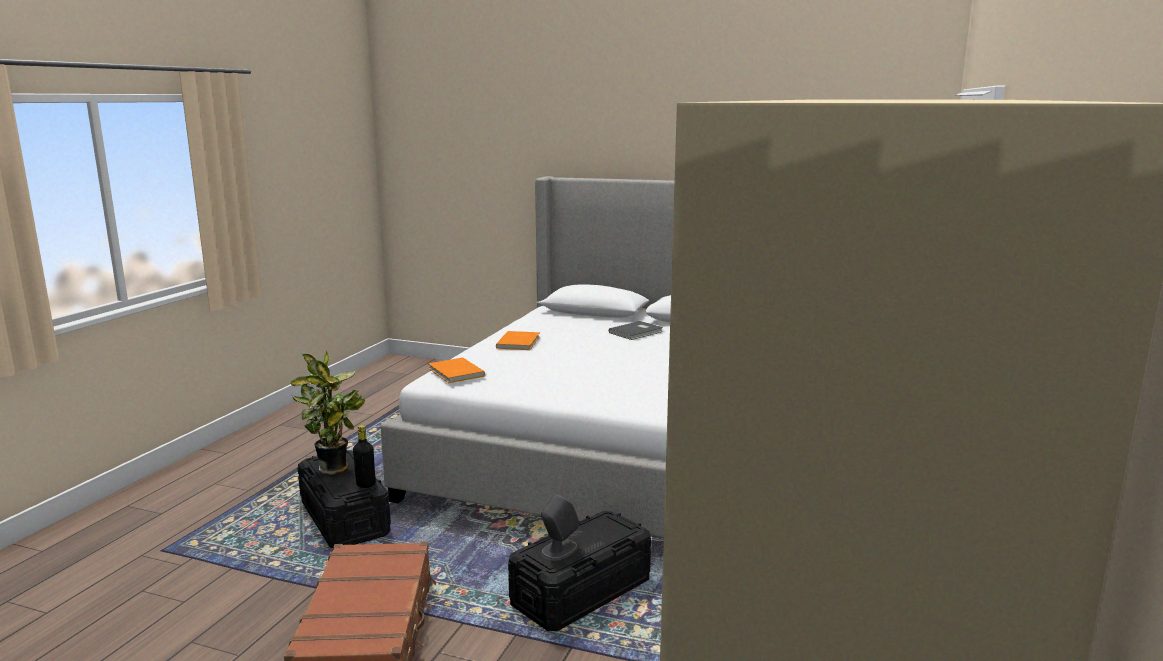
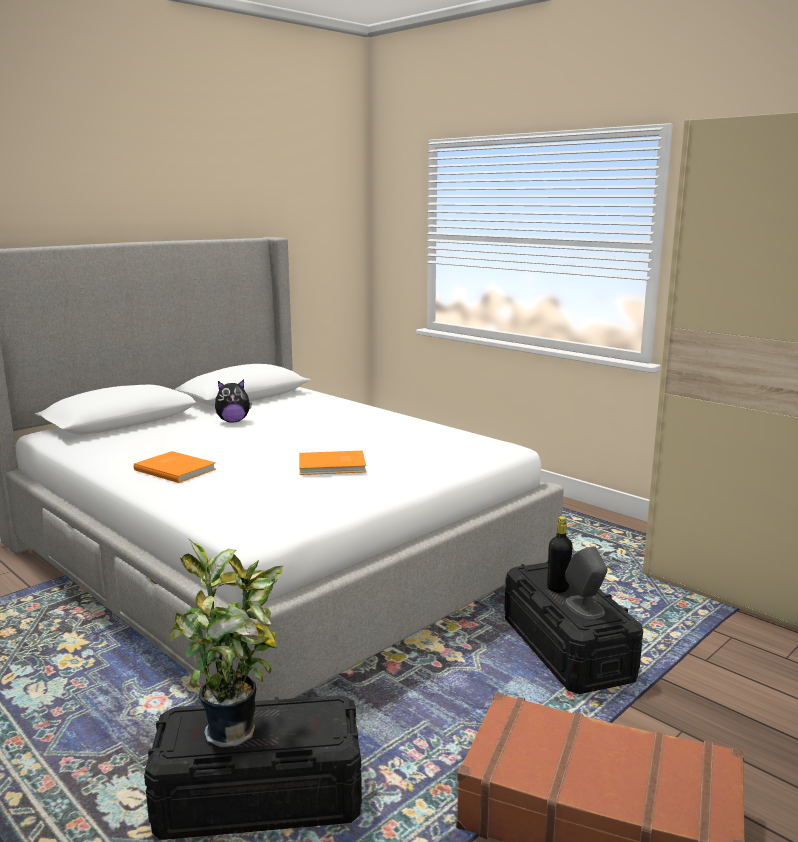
camera: 65 degrees left, 0 degrees up
(366, 484) = (323, 706): black bottle -> black bottle (558, 588)
(455, 373) = (252, 514): orange book -> orange book (333, 466)
(637, 332) = (233, 421): grey book -> plush toy

